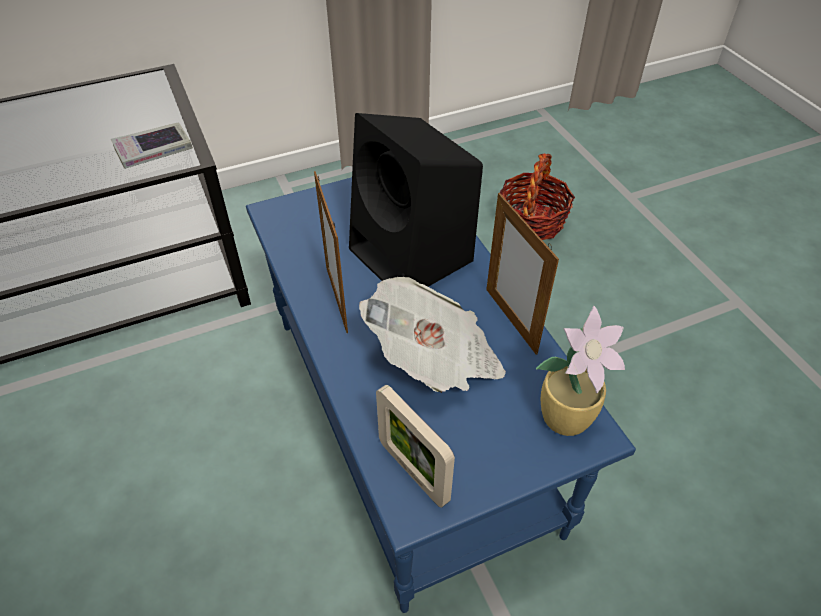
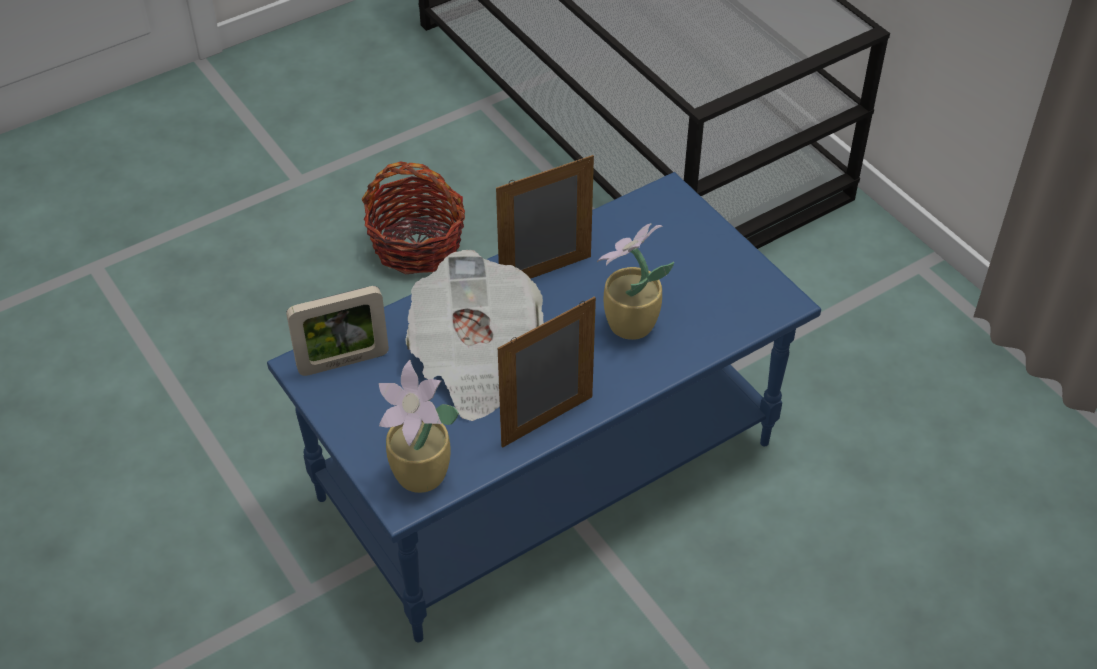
camera: 80 degrees right, 0 degrees up
(154, 150) = (706, 68): book -> none
(413, 256) = (628, 325): black speaker -> potted plant
(413, 472) = (343, 362): picture frame -> picture frame turned 150 degrees counterclockwise
(532, 221) = (971, 580): basket -> basket (417, 244)

